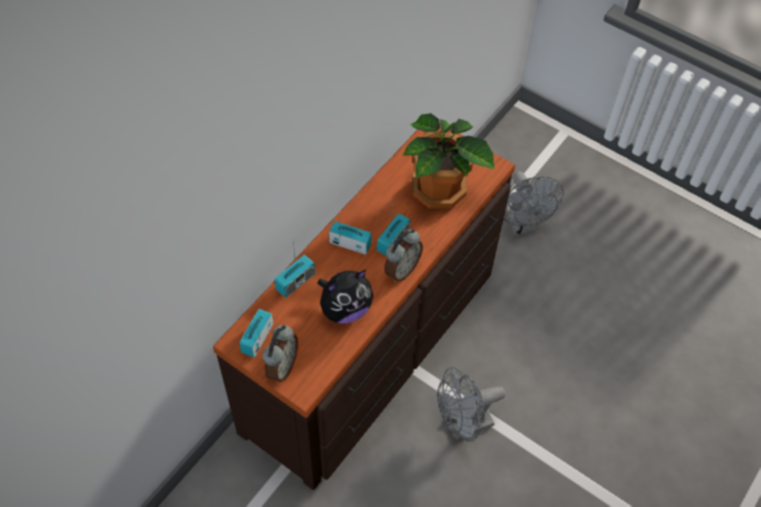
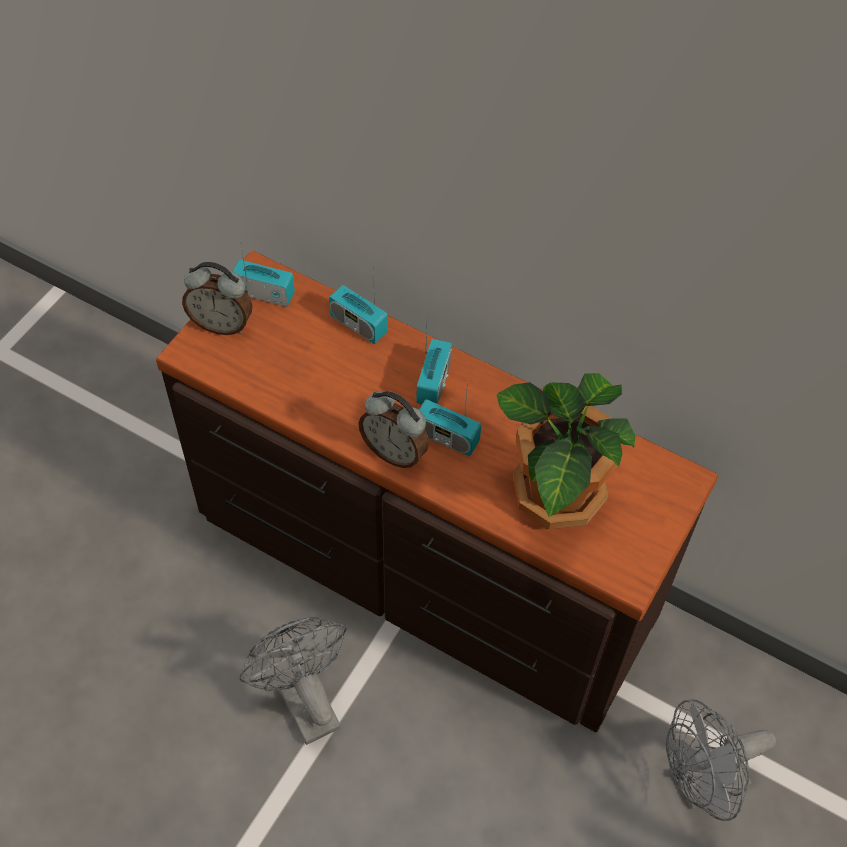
camera: 85 degrees right, 0 degrees up
(345, 309) = (318, 387): plush toy -> none

